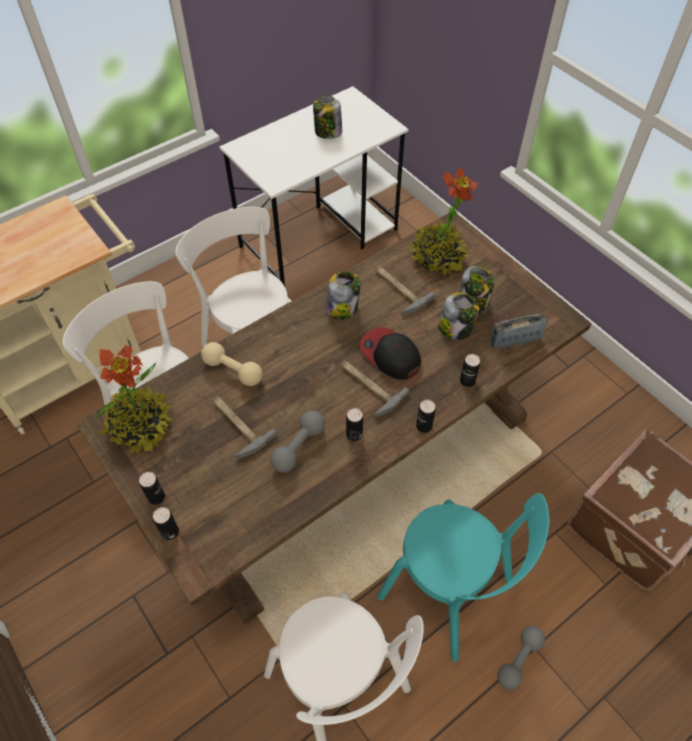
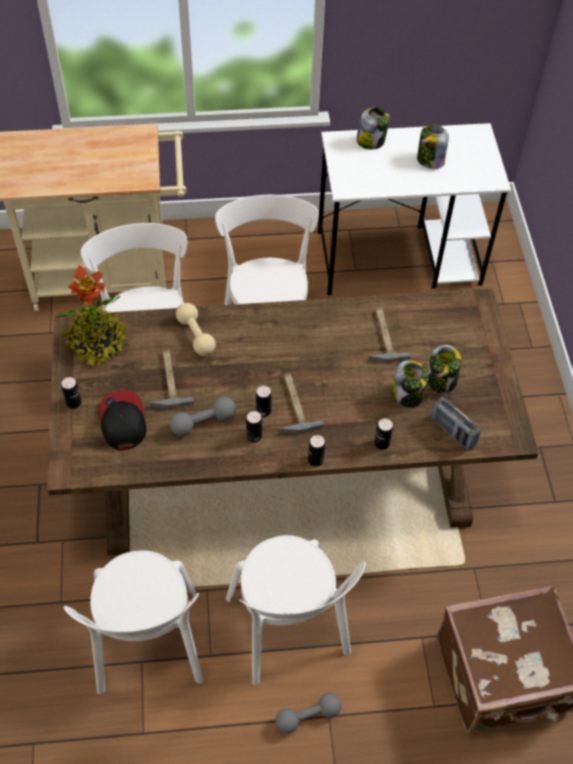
camera: 30 degrees right, 0 degrees up
(170, 532) = (66, 433): can -> can (263, 411)
(342, 308) = (322, 328): jar -> jar (371, 141)
(390, 355) = (332, 388): cap -> cap (122, 421)
(437, 258) = (441, 325): potted plant -> none
(450, 594) = (289, 631): turquoise chair -> white chair
(515, 340) = (452, 432): radio -> radio turned 150 degrees counterclockwise

